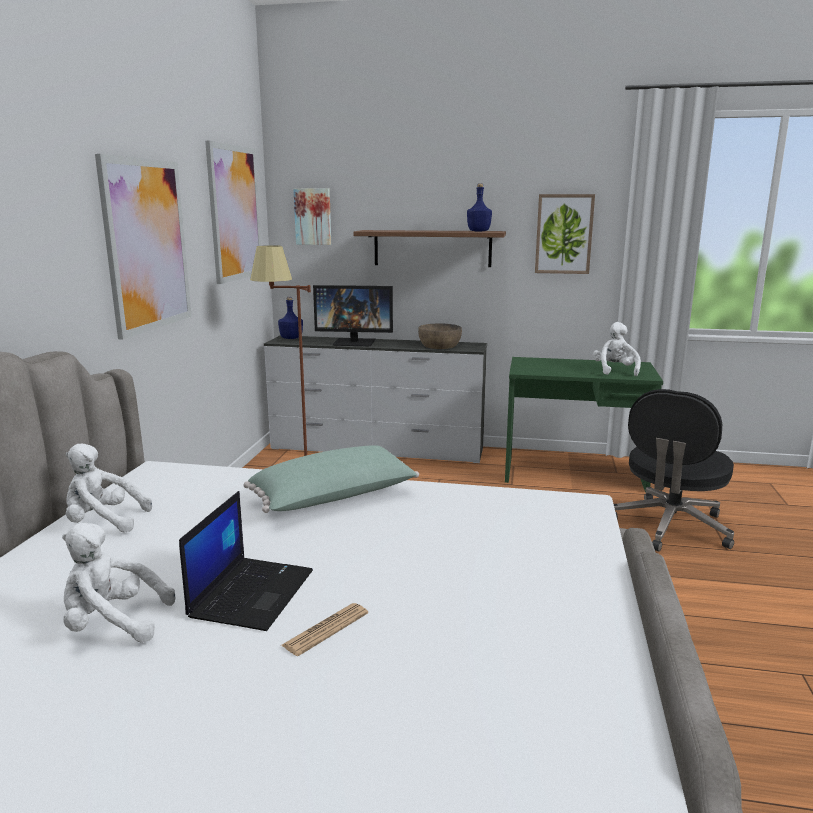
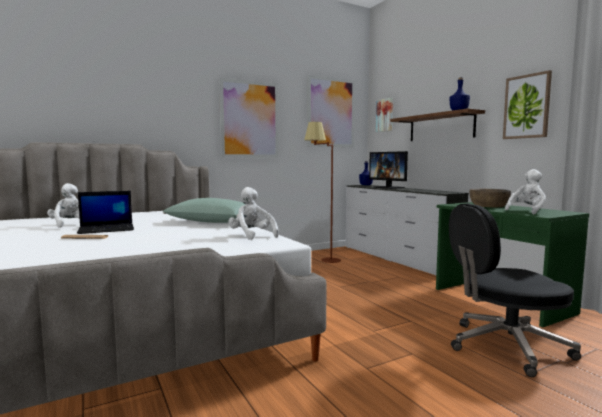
camera: 50 degrees right, 10 degrees down
(103, 522) = (145, 213): white plush toy -> white plush toy (252, 236)
(439, 345) = (430, 191): brown bowl -> brown bowl (489, 205)

